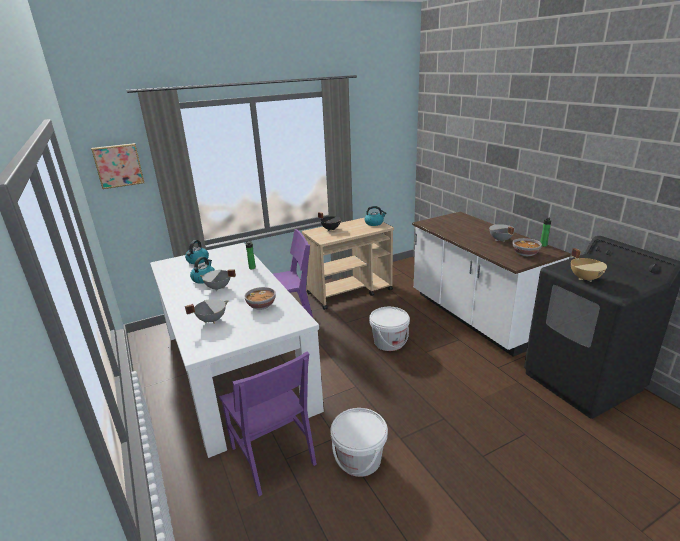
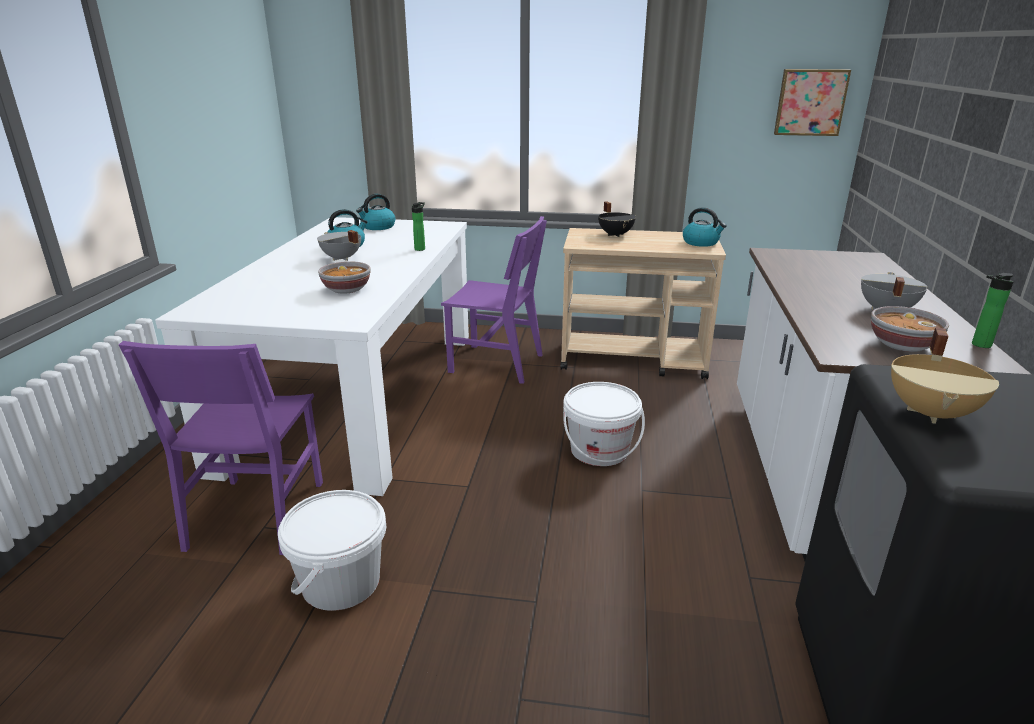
camera: 35 degrees right, 0 degrees up
(118, 165) = (320, 69): picture -> picture (810, 102)
(211, 320) = (268, 286): grey cooking pot -> none

